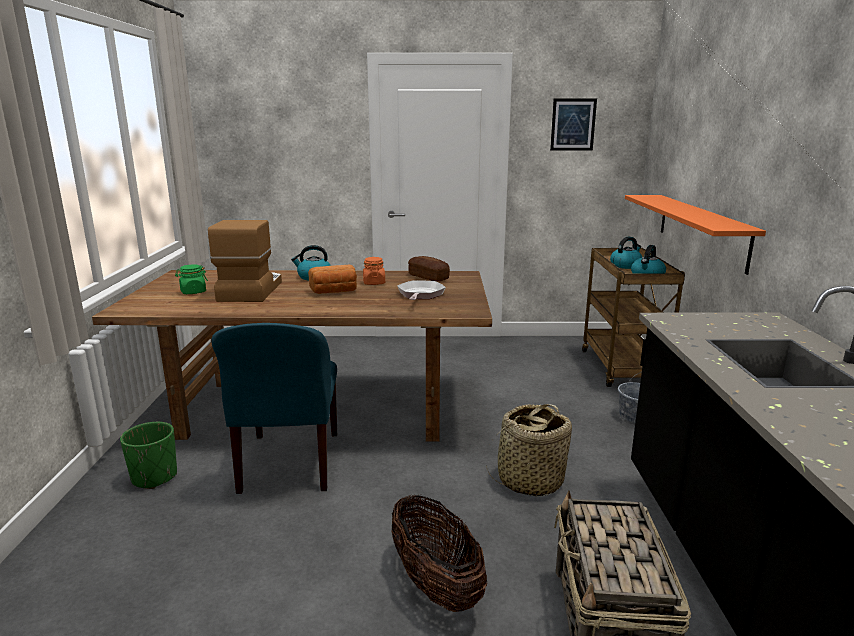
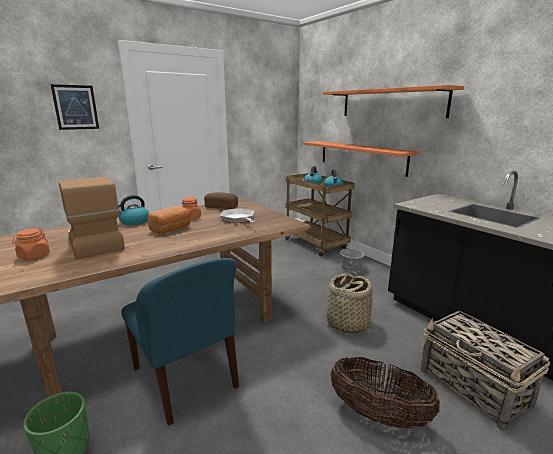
camera: 35 degrees left, 0 degrees up
(193, 292) = (34, 256): green jar -> orange jar
(573, 124) = (261, 100): picture -> picture (75, 107)
(743, 138) = (391, 103): none -> orange shelf

